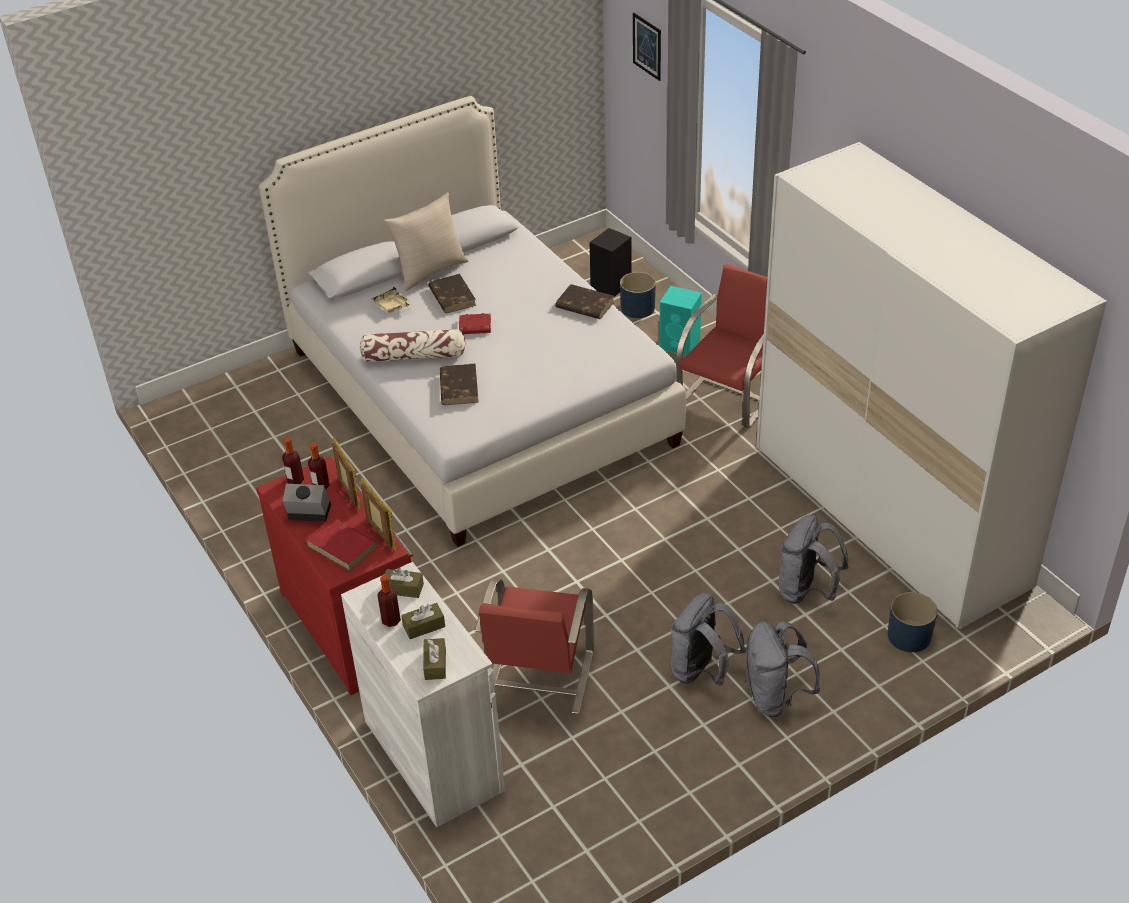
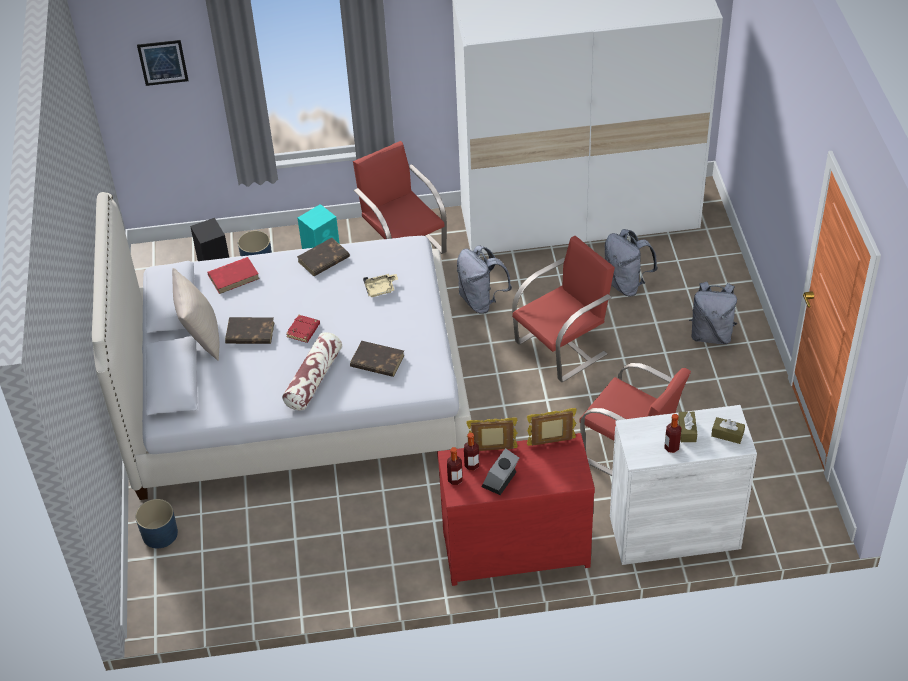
camera: 65 degrees left, 5 degrees up
(343, 546) = (551, 468): red book -> red book (234, 277)
(392, 306) = (233, 375): beige tray -> beige tray (380, 289)
(403, 589) = (642, 432): brown tissue box -> none
(664, 569) = (562, 348): none -> red chair
(702, 671) = (670, 362): grey backpack -> grey backpack (481, 301)
(908, 636) = (692, 253): blue planter -> blue planter (159, 534)

